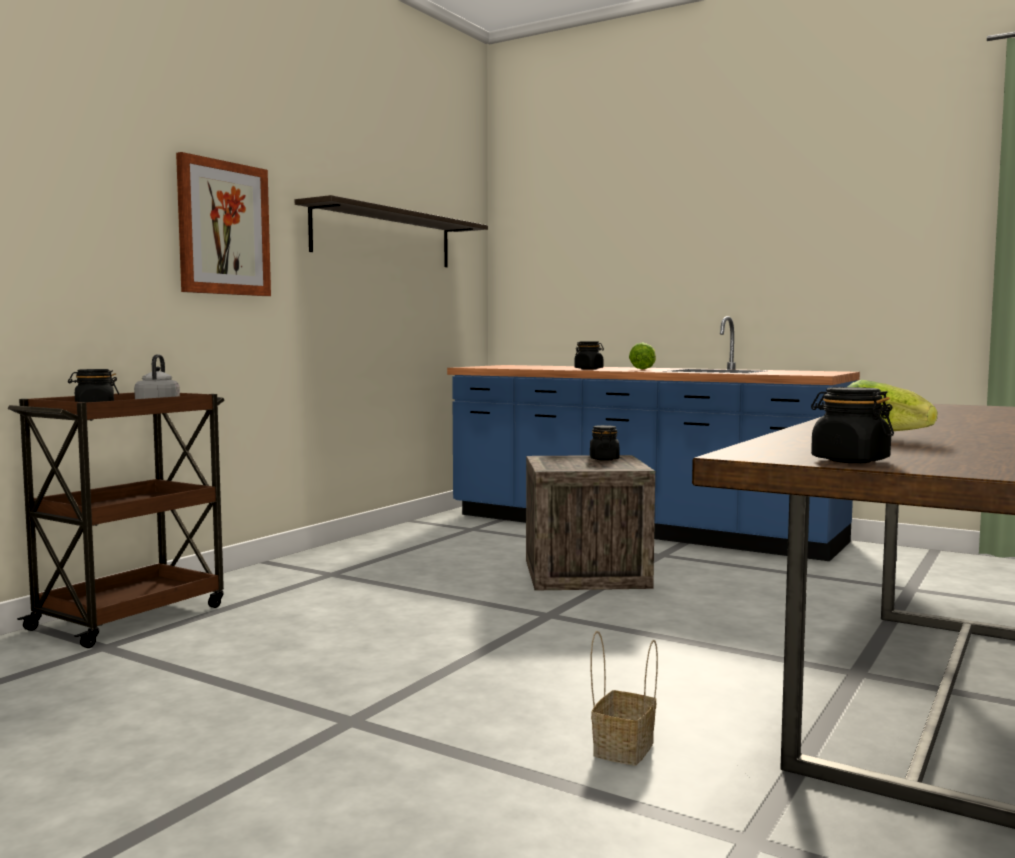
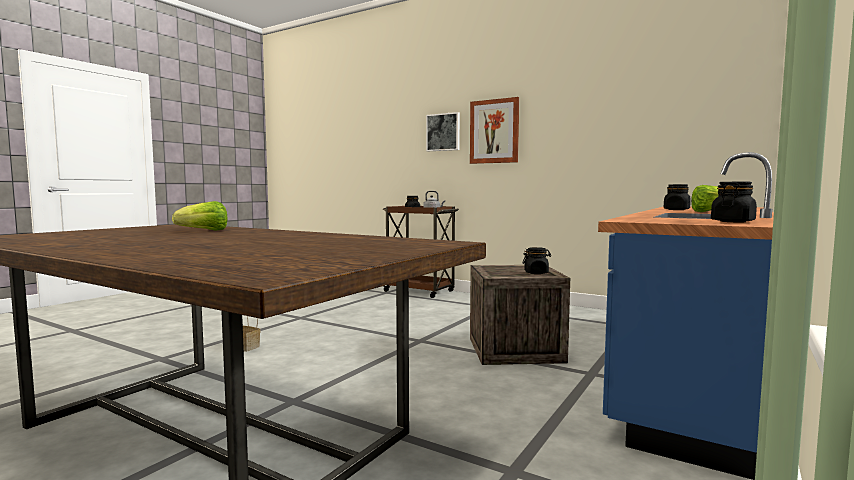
camera: 90 degrees right, 0 degrees up
(112, 207) = (443, 132): none -> picture
(384, 237) = (620, 115): shelf -> none
(849, 460) = (143, 227): black jar -> black jar (732, 221)

